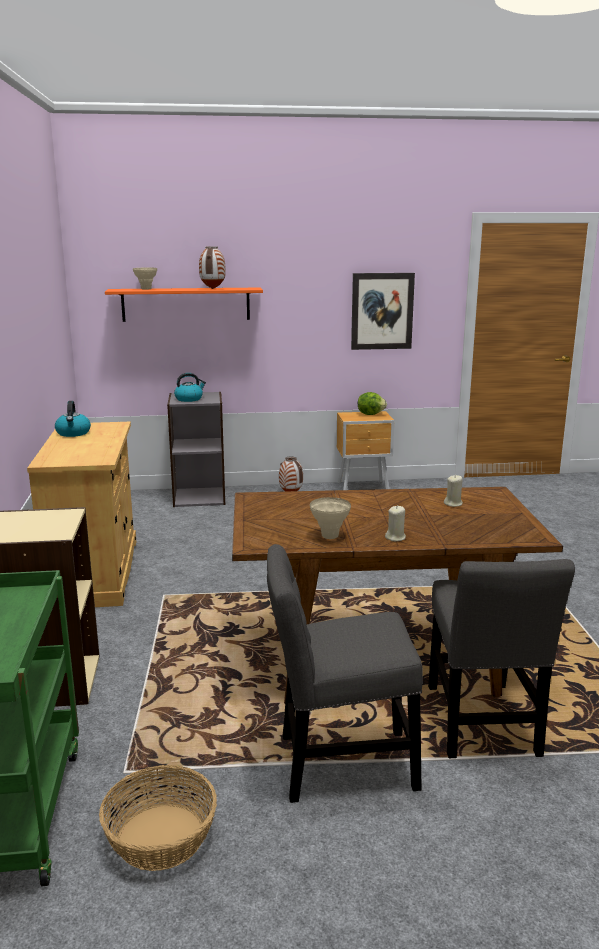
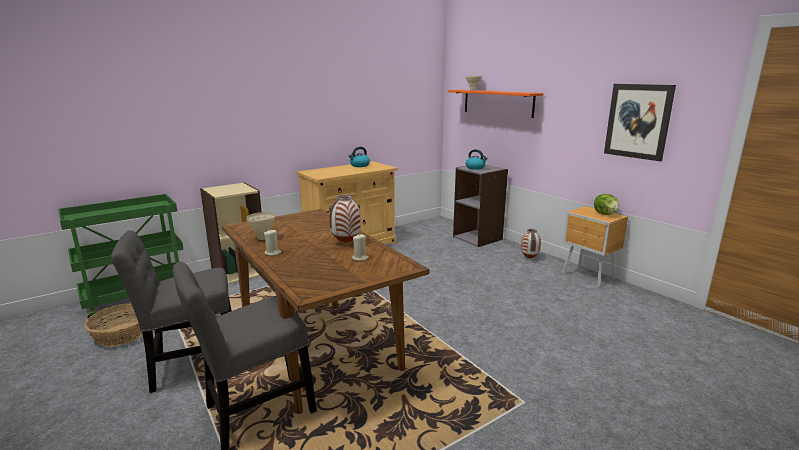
camera: 60 degrees right, 0 degrees up
(212, 289) = (505, 91): vase -> vase (346, 242)
(339, 764) = (191, 366): grey chair -> grey chair turned 75 degrees counterclockwise

